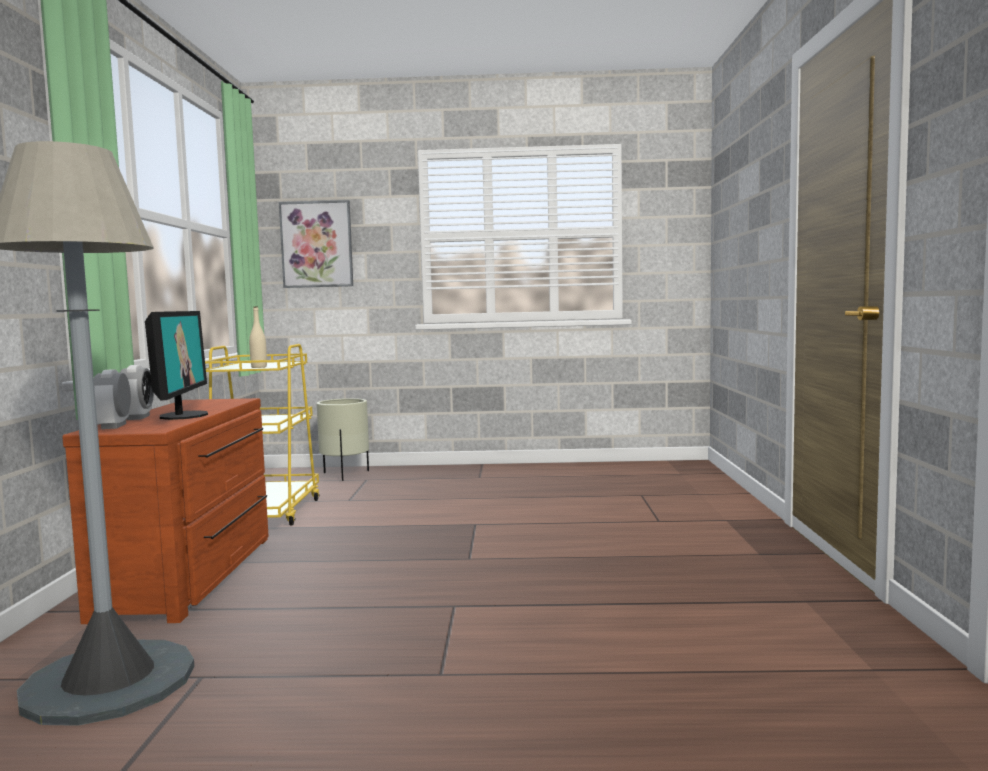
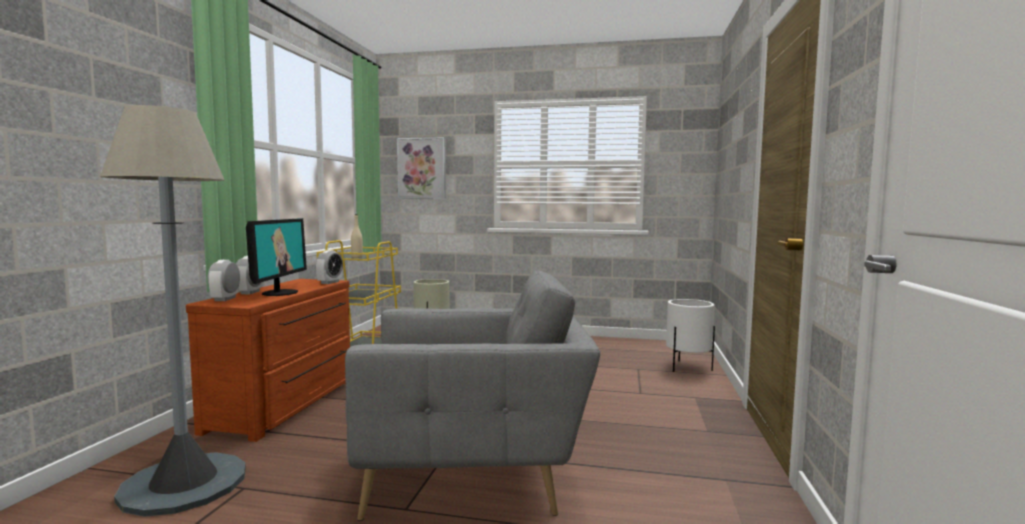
camera: 10 degrees right, 0 degrees up
(237, 401) = (330, 282): none -> alarm clock
(505, 631) = (473, 477): none -> grey armchair
(701, 489) = (688, 367): none -> white planter

